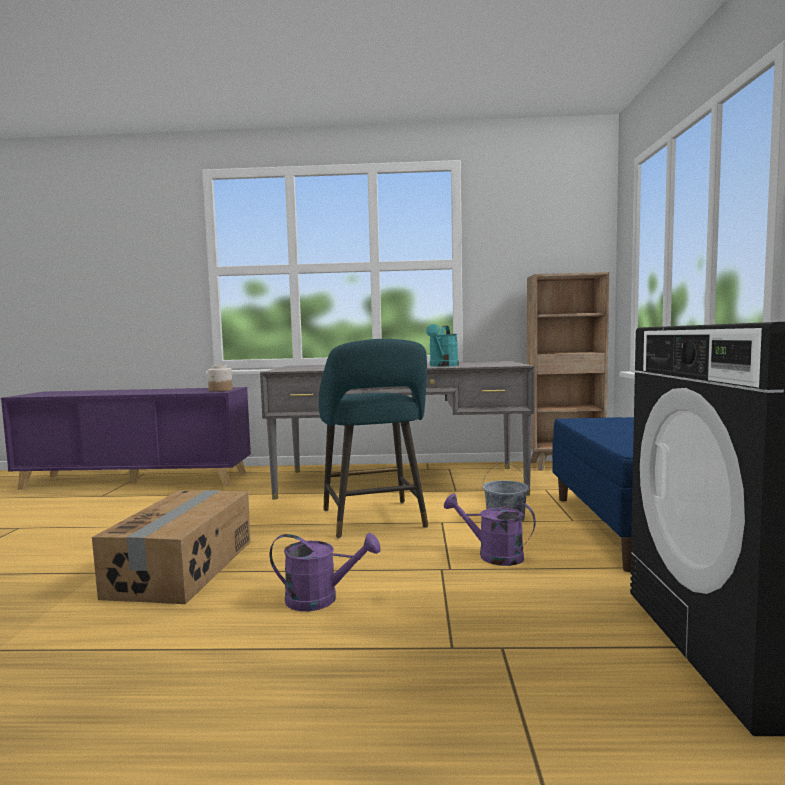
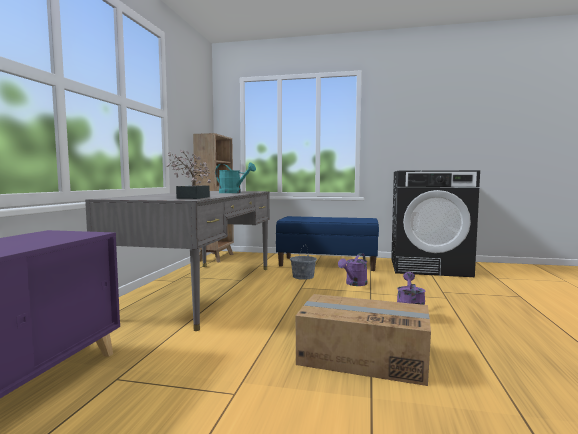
camera: 80 degrees left, 0 degrees up
(220, 390) = (74, 234): jar -> none
(305, 369) = (191, 198): none -> potted plant
(374, 521) = (289, 300): turquoise stool -> none

